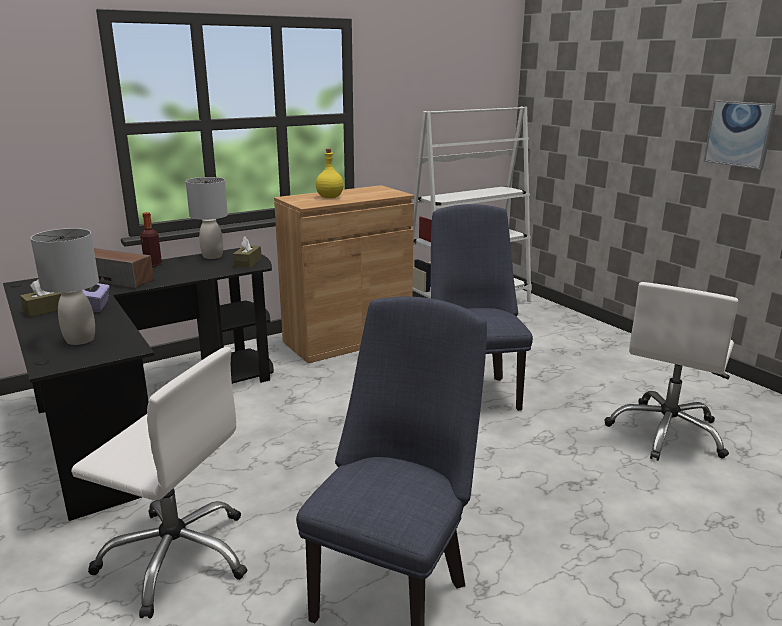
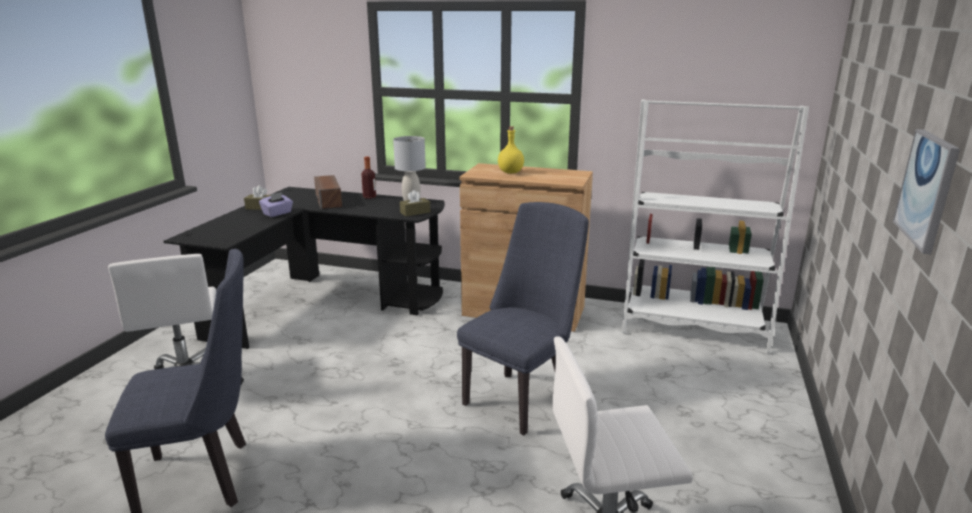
camera: 50 degrees right, 0 degrees up
(79, 340) = (225, 229): grey table lamp -> none

